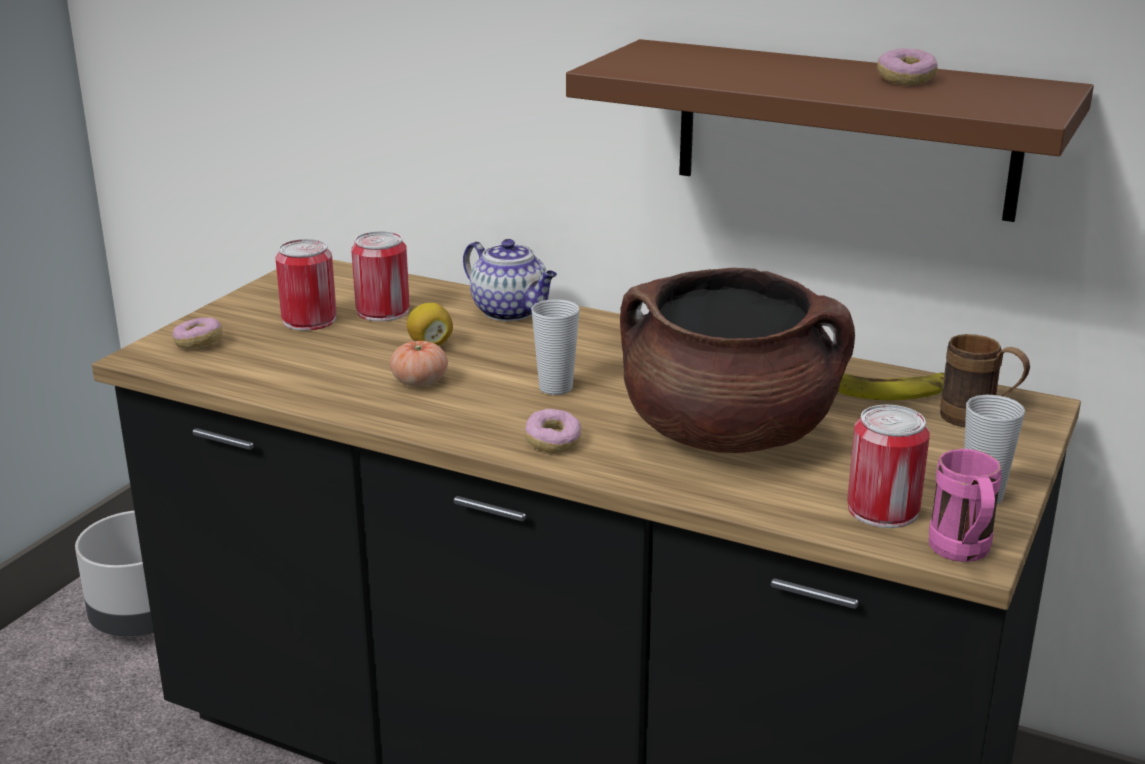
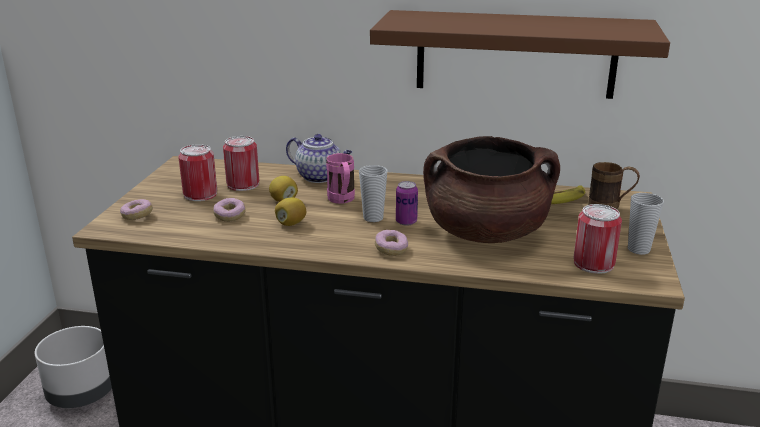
camera: 15 degrees left, 0 degrees up
(419, 382) = (291, 223): tomato -> lemon
(605, 400) = (406, 222): none -> can
(905, 80) = (560, 23): donut -> donut (229, 216)
(962, 554) = (649, 282): pink mug -> pink mug (342, 201)

